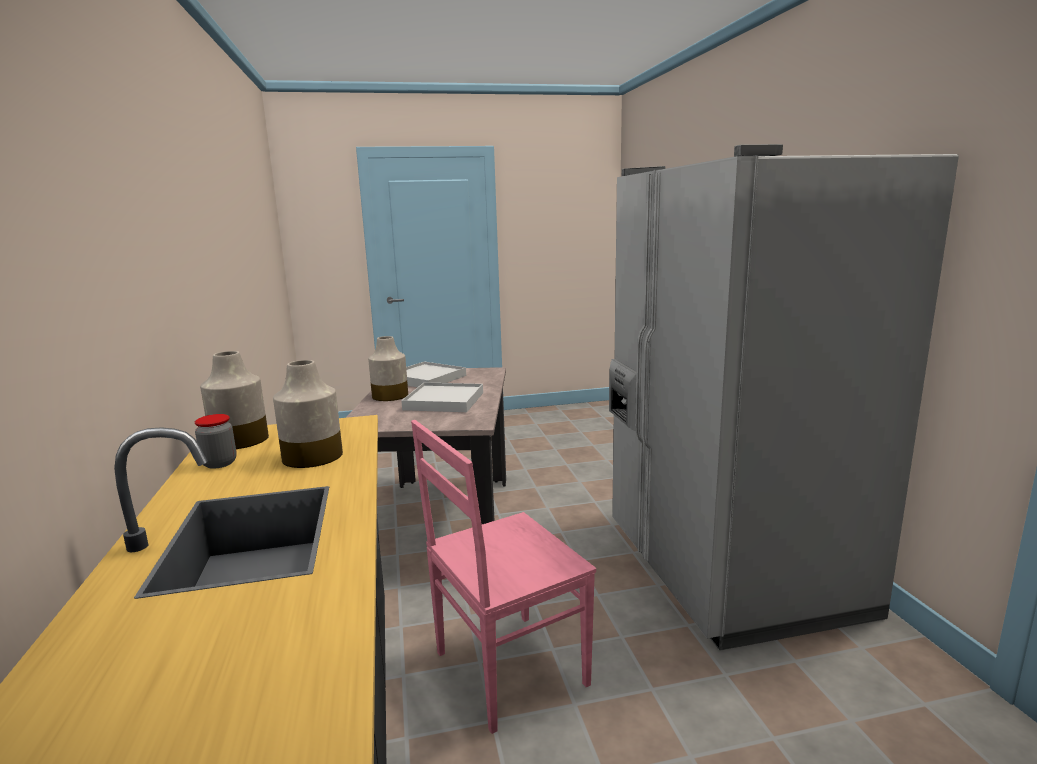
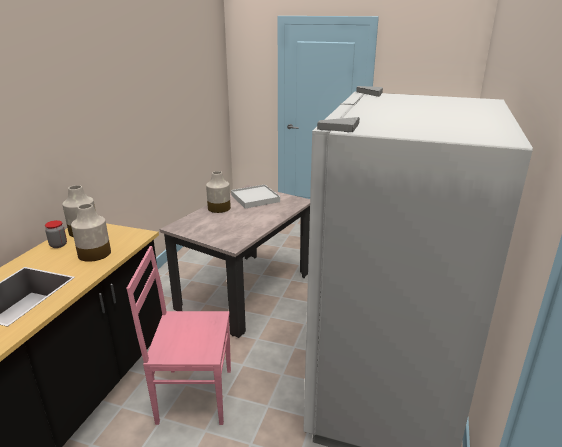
camera: 30 degrees right, 10 degrees up
(444, 401) = (239, 221): white tray -> none

